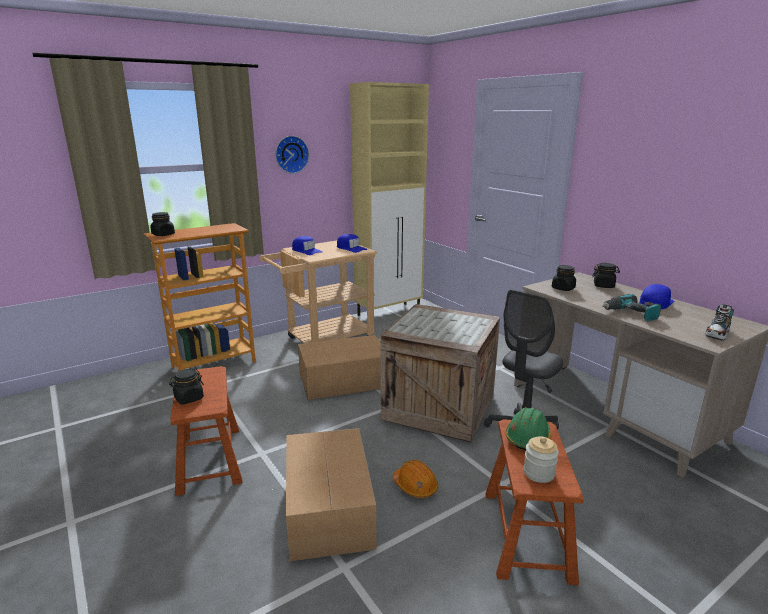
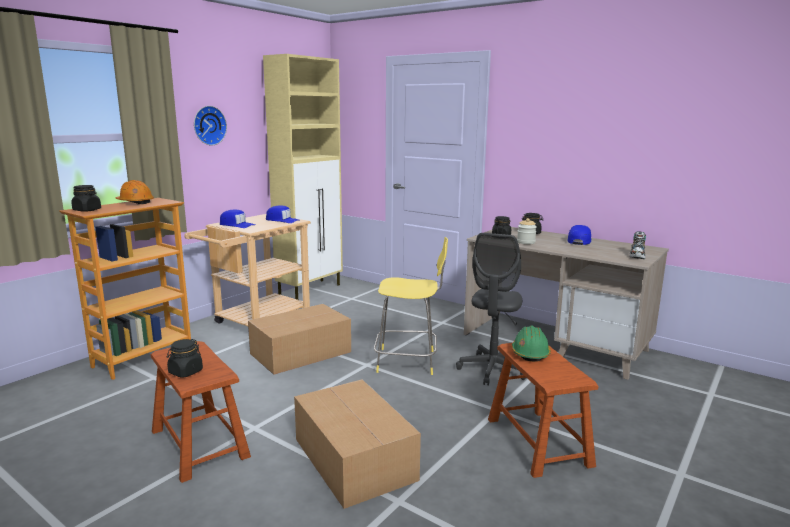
camera: 20 degrees left, 5 degrees down
(415, 486) = (424, 426): orange hard hat -> orange hard hat (135, 202)
(440, 408) = (409, 361): crate -> yellow stool
(539, 473) = (556, 374): jar -> jar (526, 242)
(630, 314) = (567, 249): power drill -> none

